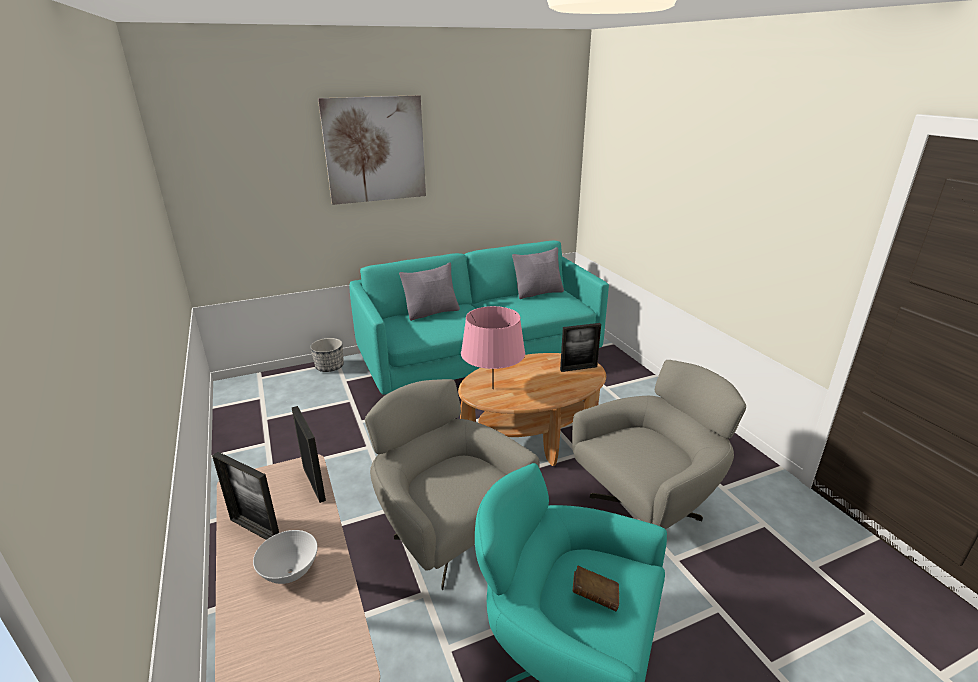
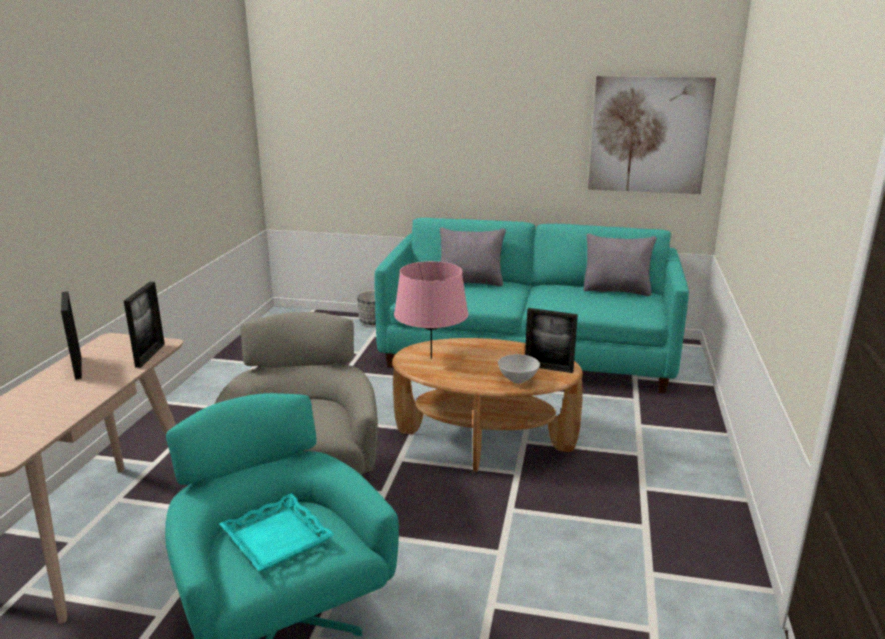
camera: 35 degrees right, 5 degrees down
(289, 573) = (58, 396): white bowl -> white bowl (517, 380)
(375, 150) = (453, 93): picture -> picture (649, 135)
(594, 596) = (276, 539): brown book -> turquoise tray
(647, 507) = (527, 549): grey armchair -> none

